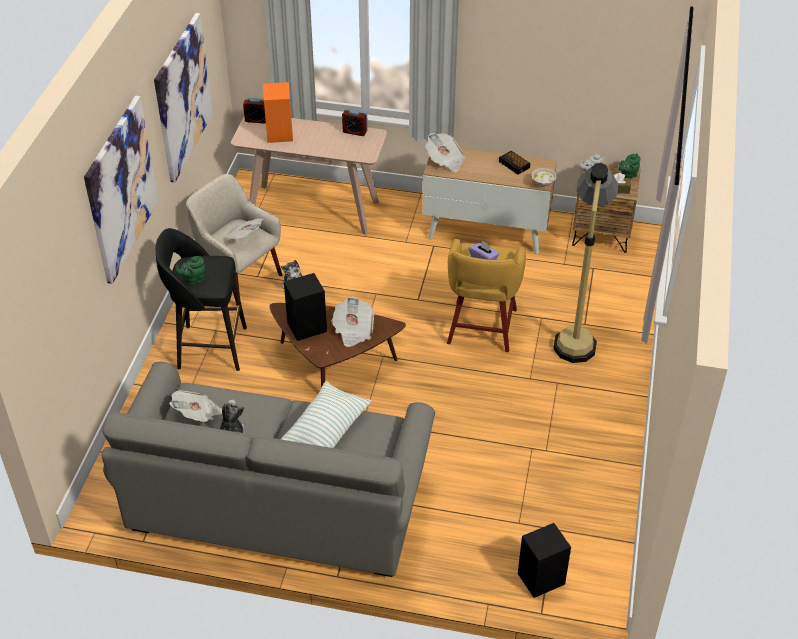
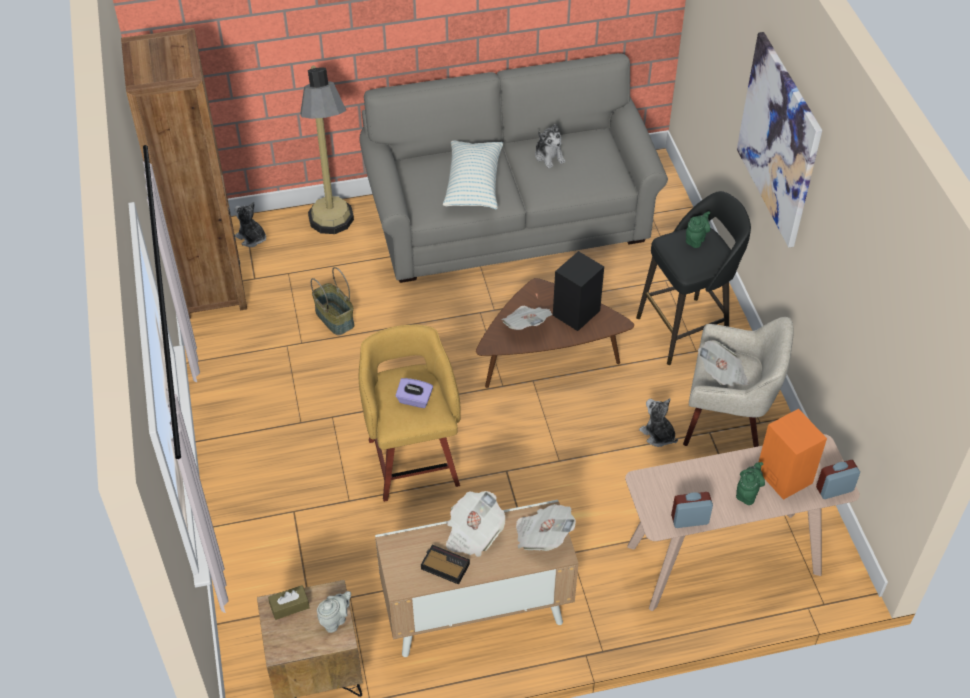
camera: 155 degrees right, 5 degrees up
(182, 97) = (859, 299): picture -> none
(198, 415) = (593, 163): newspaper -> newspaper (473, 533)
(492, 460) = (335, 318): none -> basket
(542, 578) = (251, 238): black speaker -> plush toy
(543, 185) = (389, 543): white bowl -> none
(576, 333) = (299, 494): floor lamp -> floor lamp (334, 233)
(599, 534) = (211, 287): none -> brown bookcase
(627, 176) = (281, 641): green teapot -> green teapot (747, 493)

